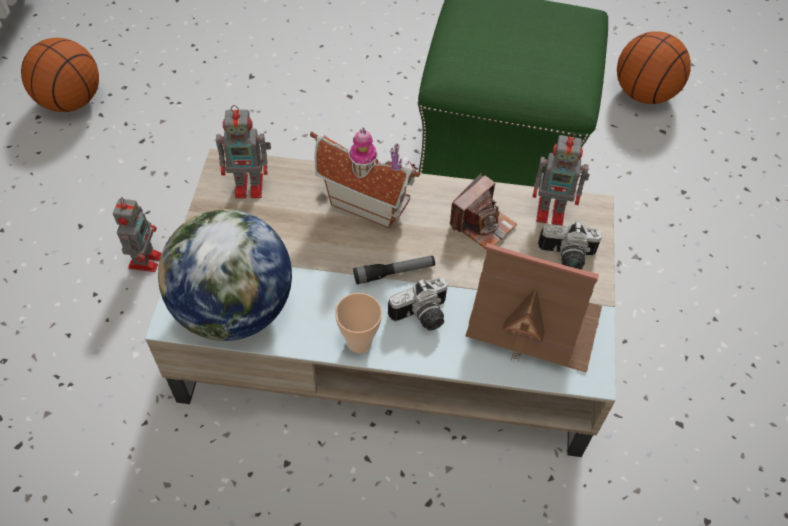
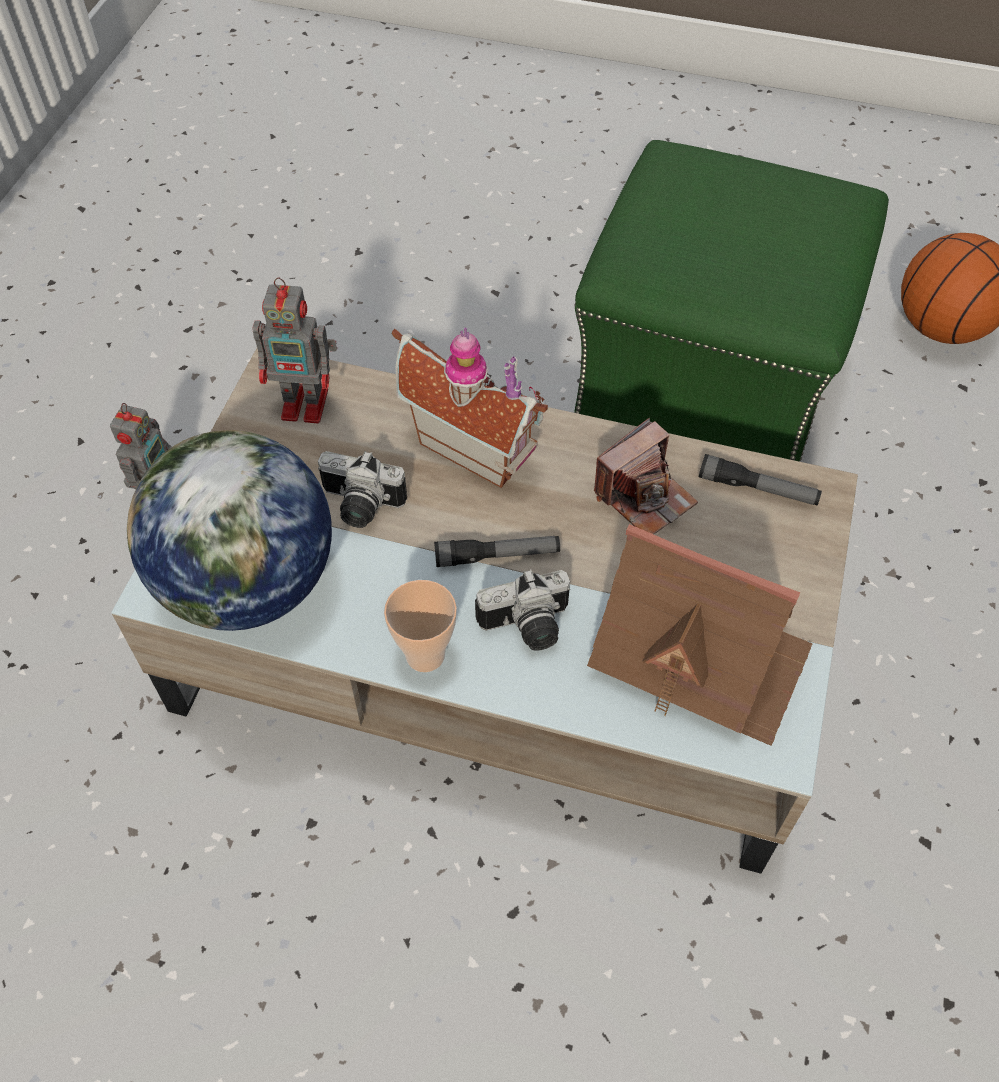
camera: 10 degrees right, 0 degrees up
(71, 101) = (101, 264): basketball -> none
(552, 211) = (757, 489): toy robot -> flashlight
(566, 258) = (768, 562): camera -> camera (359, 506)

